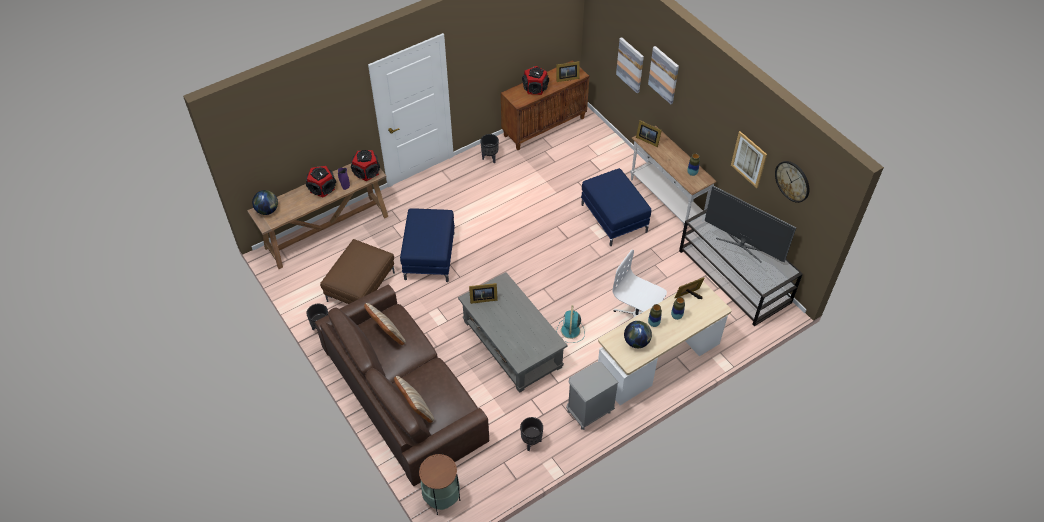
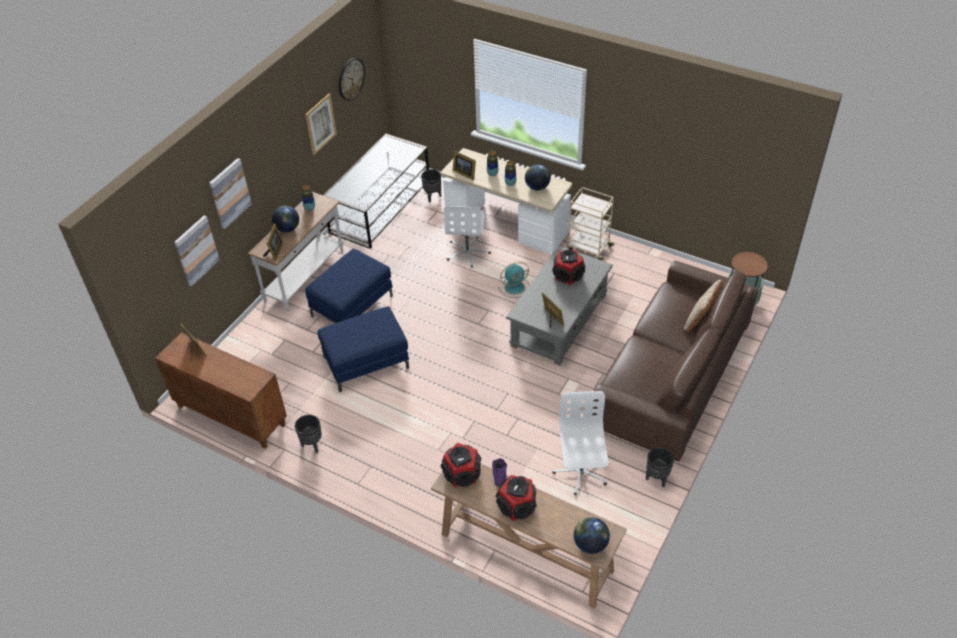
camera: 115 degrees left, 5 degrees down
(361, 287) = (580, 472): brown ottoman -> white office chair
(387, 335) = (645, 375): beige pillow -> none
(430, 256) = (497, 431): blue ottoman -> blue ottoman (366, 362)
(531, 442) = (646, 270): black planter -> black planter (433, 197)
(535, 88) = (226, 372): speaker -> speaker (567, 275)
(589, 412) = (589, 248): grey nightstand -> beige cart
(672, 153) = (287, 228): none -> globe
(742, 245) = (373, 171): television -> none

